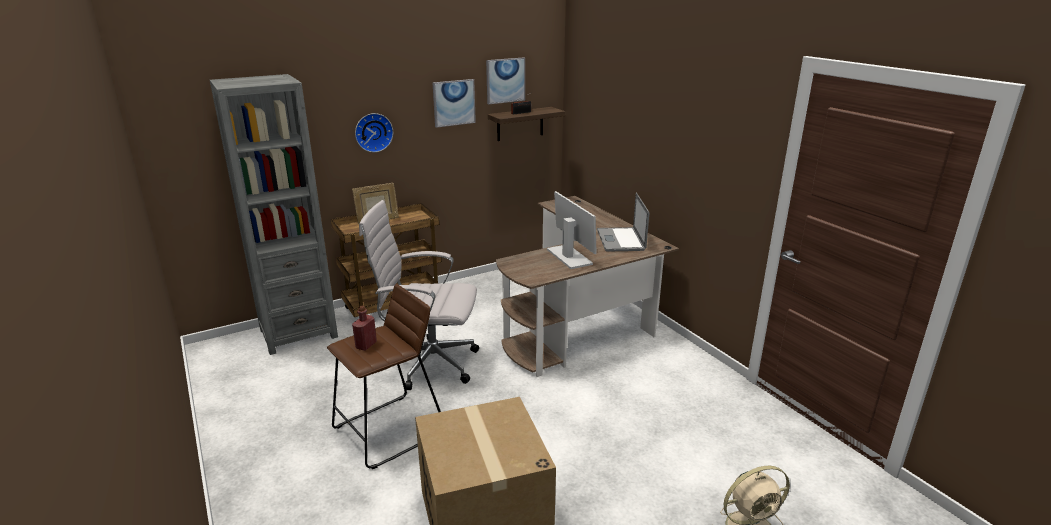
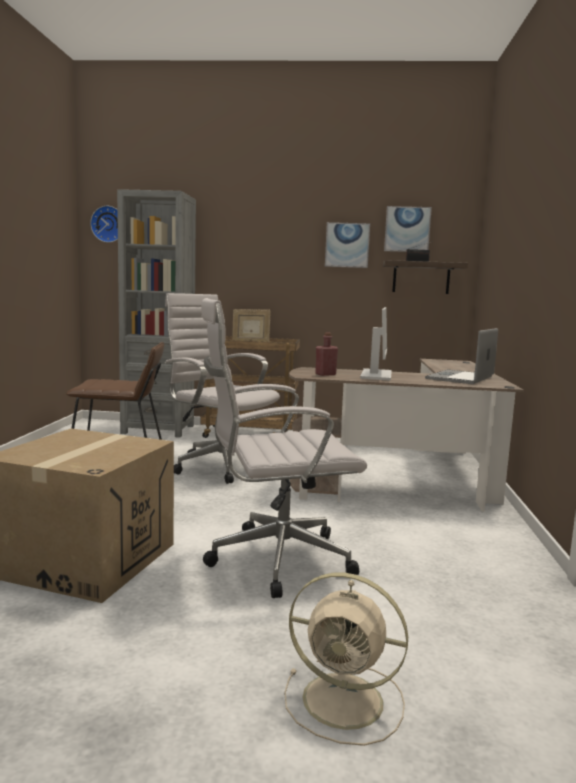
camera: 35 degrees right, 15 degrees down
(366, 345) = (106, 383): red bottle -> red bottle (325, 374)
(373, 132) = (263, 262): wall clock -> wall clock (108, 224)
(598, 448) = (273, 560): none -> white office chair

